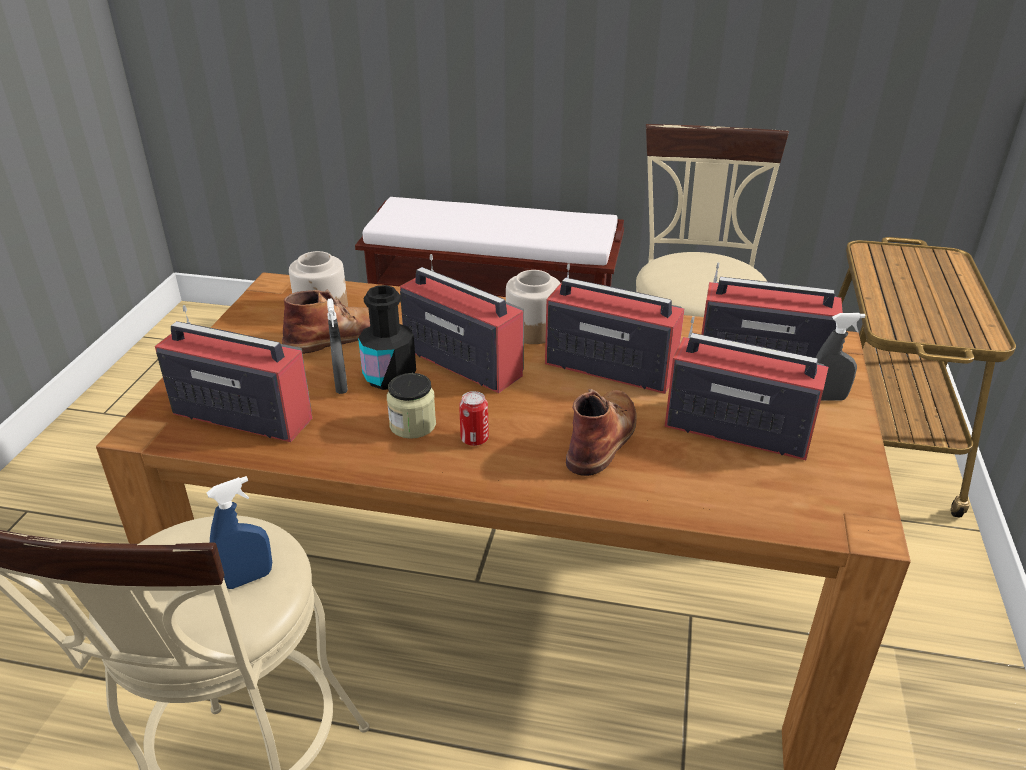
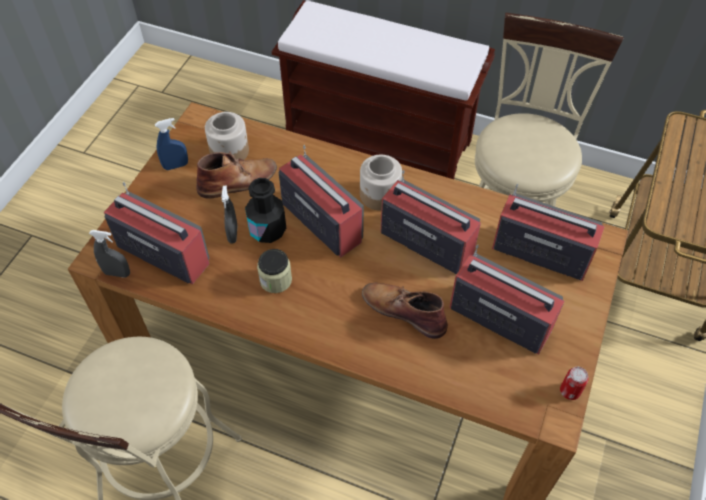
camera: 10 degrees right, 20 degrees up
(248, 578) = (155, 396): blue spray bottle -> blue spray bottle (176, 166)
(474, 439) = (315, 300): can -> can (570, 391)
(603, 436) = (403, 310): brown boot -> brown boot turned 90 degrees counterclockwise
(827, 398) = (576, 297): grey spray bottle -> grey spray bottle (117, 273)

